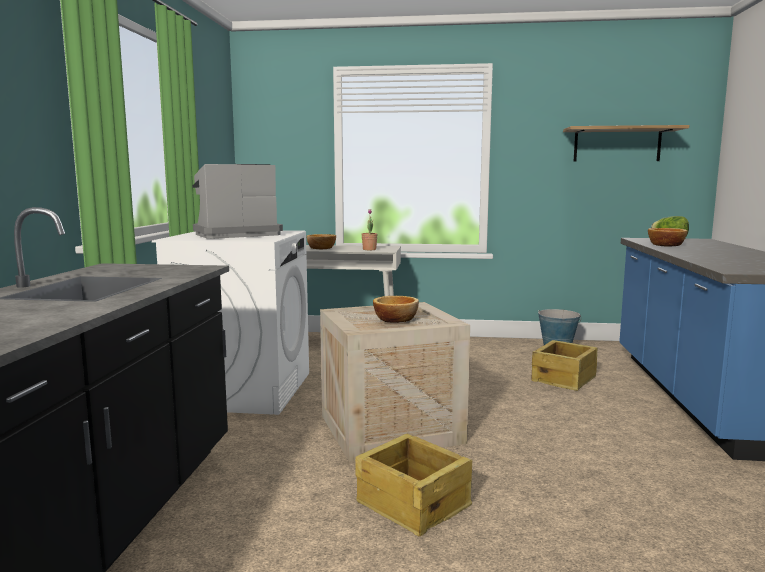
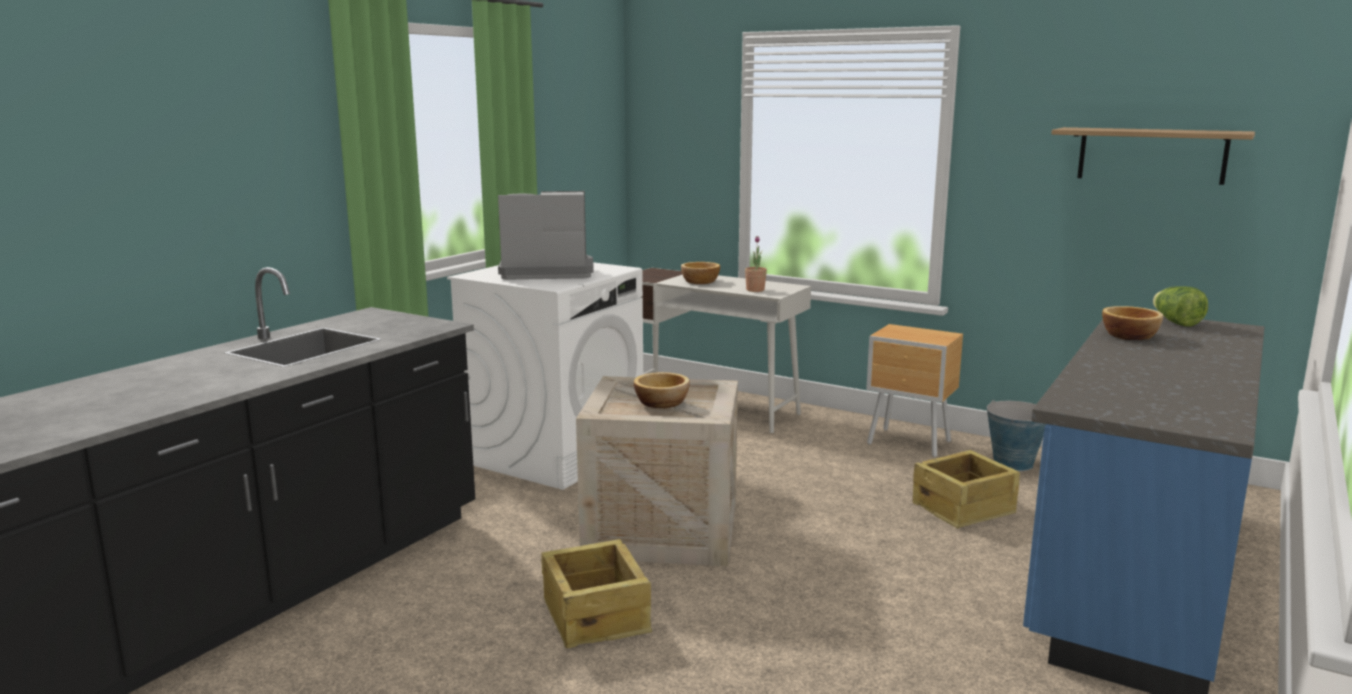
camera: 25 degrees right, 5 degrees up
(486, 348) = (910, 444): none -> brown nightstand

